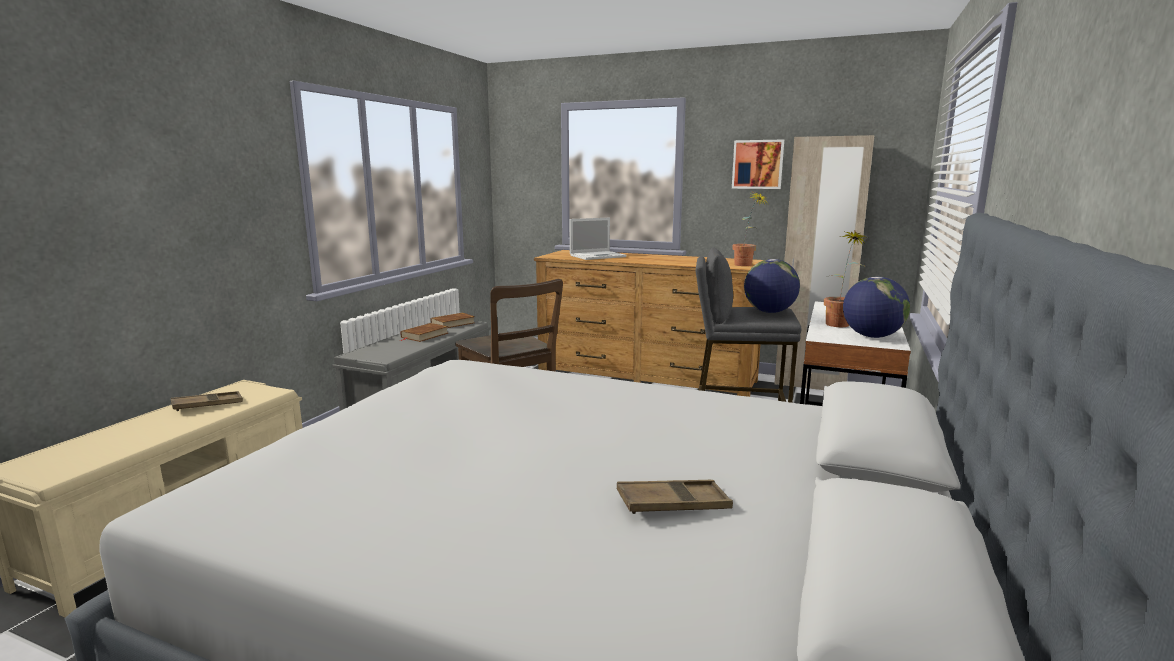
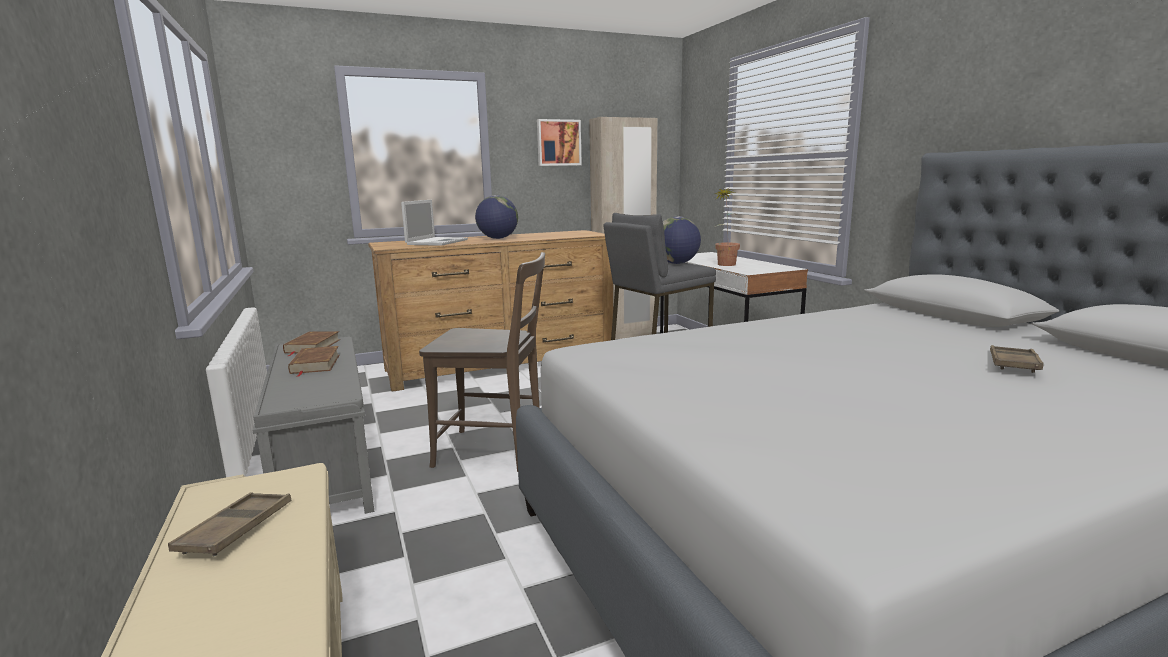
camera: 45 degrees left, 0 degrees up
(746, 265) = (592, 234): potted plant -> none
(872, 336) = (766, 266): globe -> globe (498, 238)

